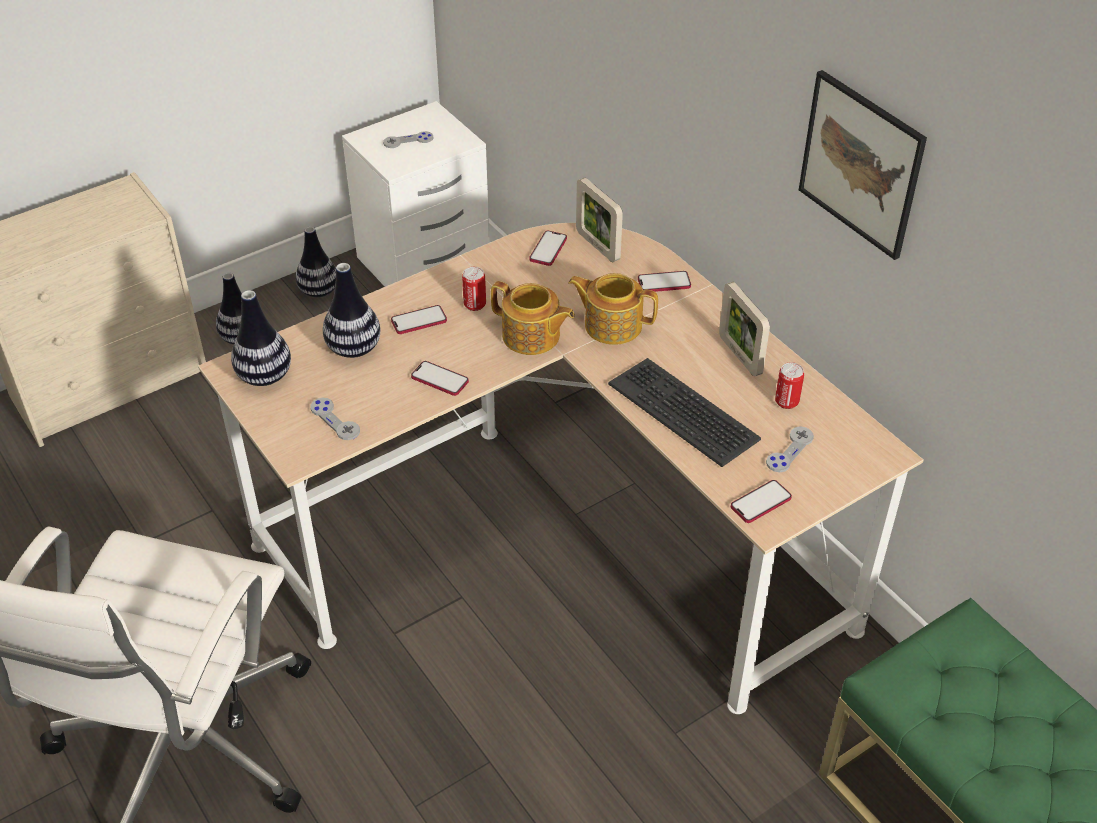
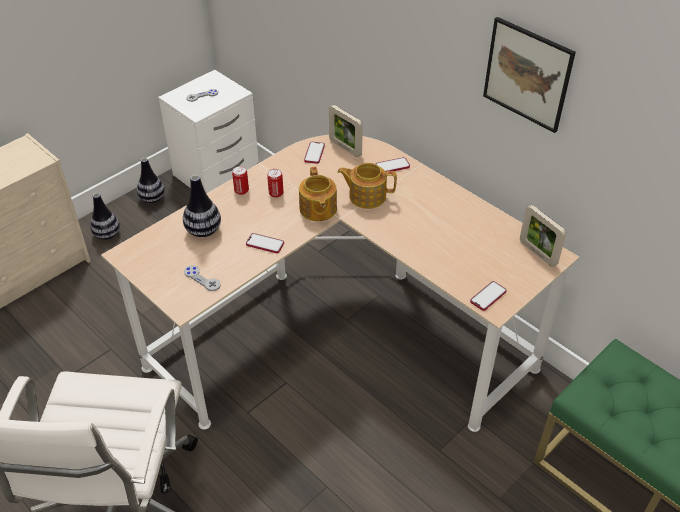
camera: 10 degrees left, 0 degrees up
(264, 376) = (148, 256): vase -> none
(419, 321) = (242, 208): phone -> none
(532, 337) = (317, 209): teapot -> teapot turned 60 degrees clockwise
(684, 411) = (425, 245): keyboard -> none
(740, 355) = (451, 206): picture frame -> picture frame (537, 253)
(786, 402) = (487, 231): can -> can (241, 191)
(789, 450) = (497, 261): grey game controller -> none

